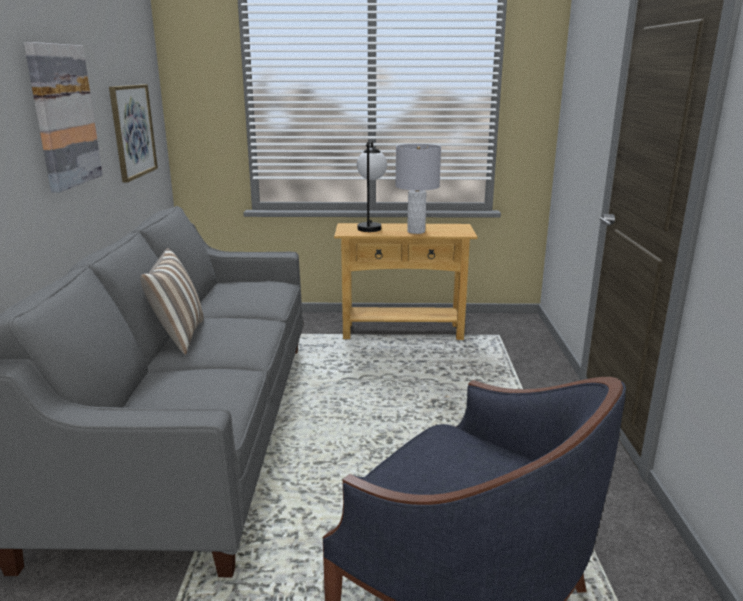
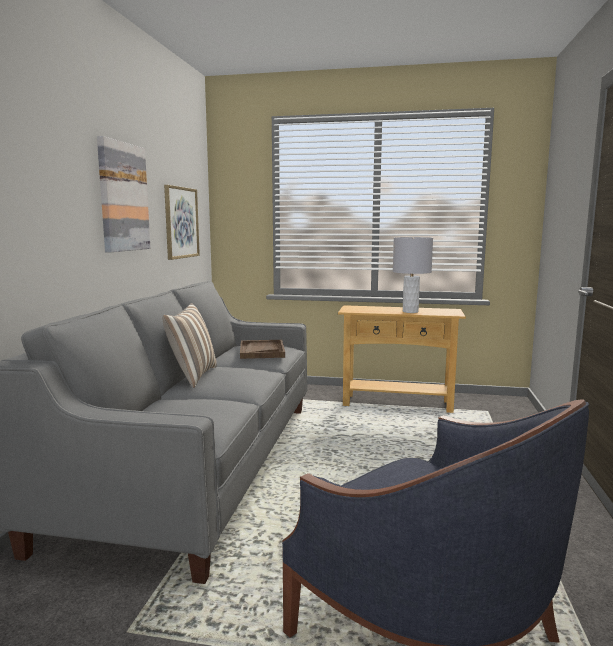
camera: 10 degrees right, 10 degrees down
(252, 292) = (262, 351): none -> brown tray
(370, 226) = (371, 308): table lamp -> none

